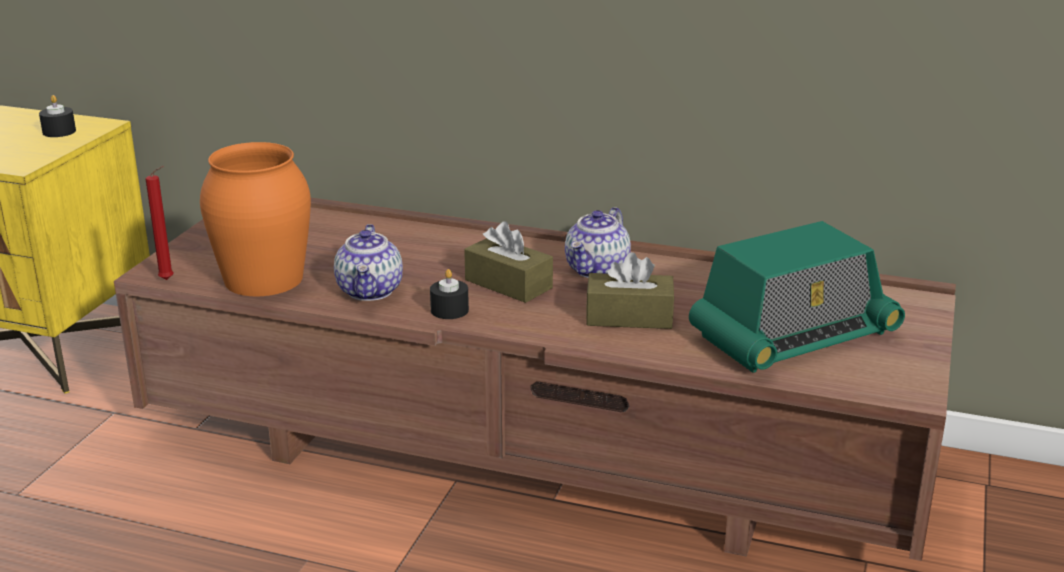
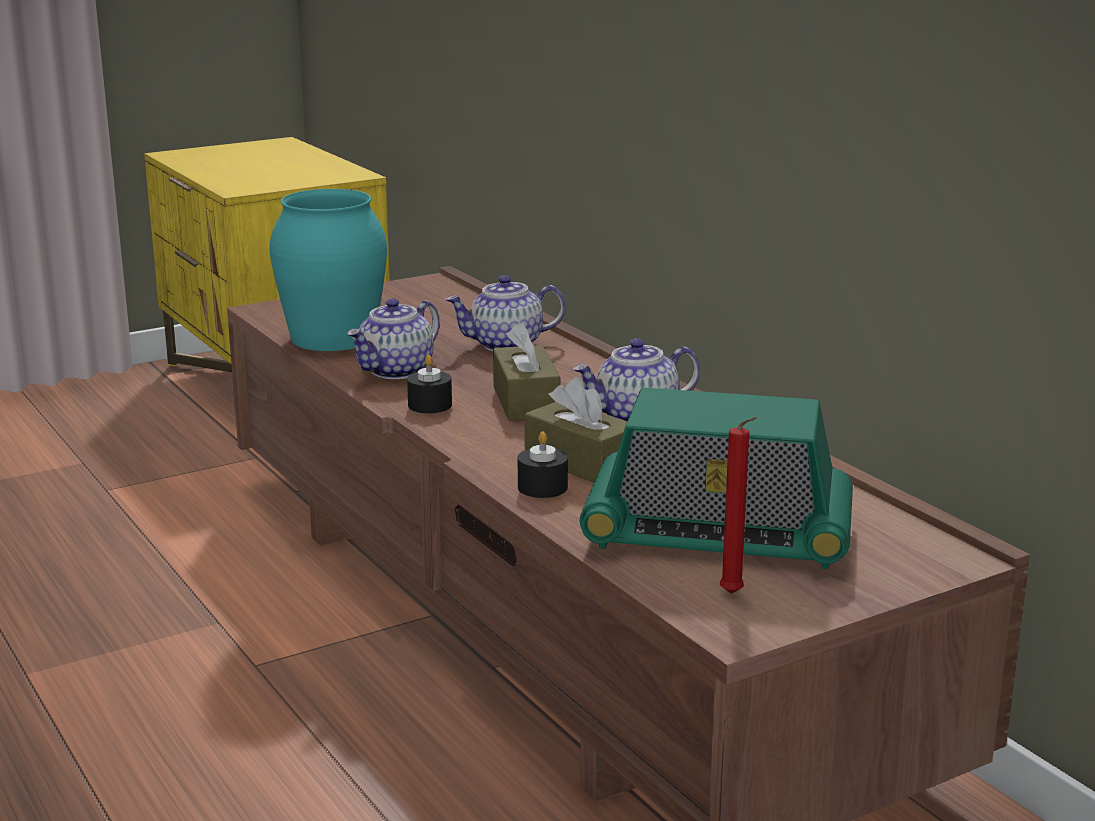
camera: 40 degrees right, 5 degrees down
(59, 131) = (316, 174): black candle -> black candle (542, 487)
(169, 280) = (264, 318): red candle -> red candle (734, 595)
(264, 278) = (334, 337): orange vase -> turquoise vase
(408, 243) = (505, 345): none -> teapot

